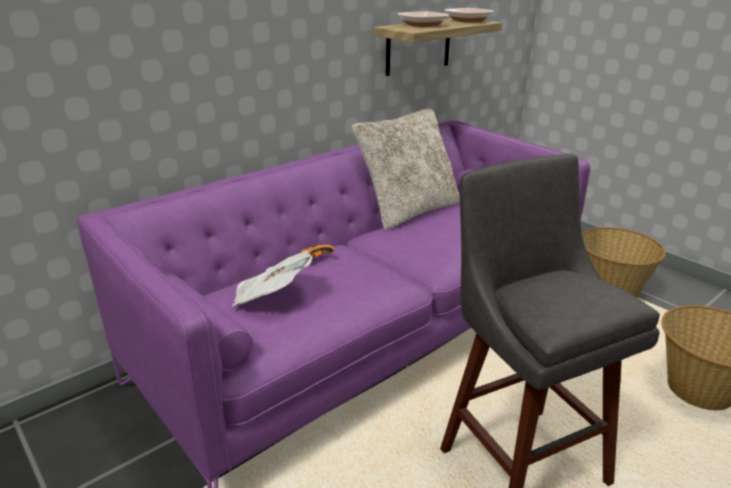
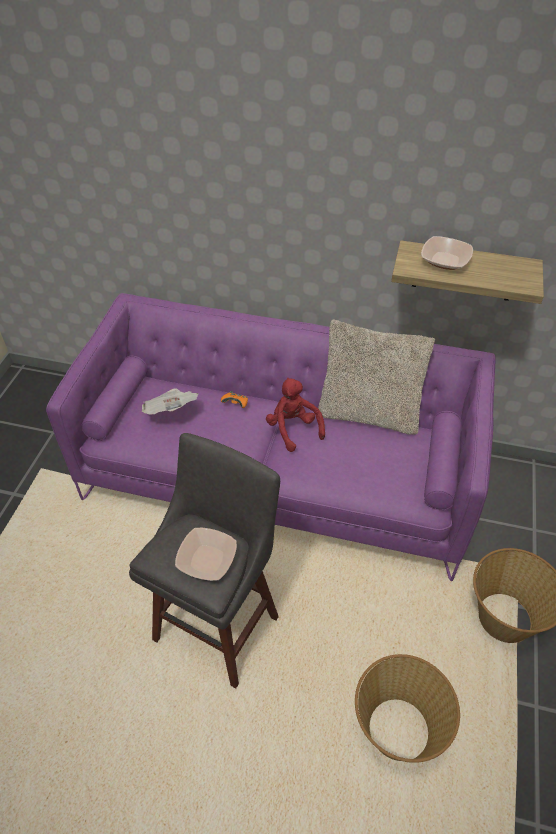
camera: 55 degrees right, 20 degrees up
(390, 242) = (293, 429): none -> red plush toy
(468, 21) = (517, 274): bowl -> bowl (207, 560)

